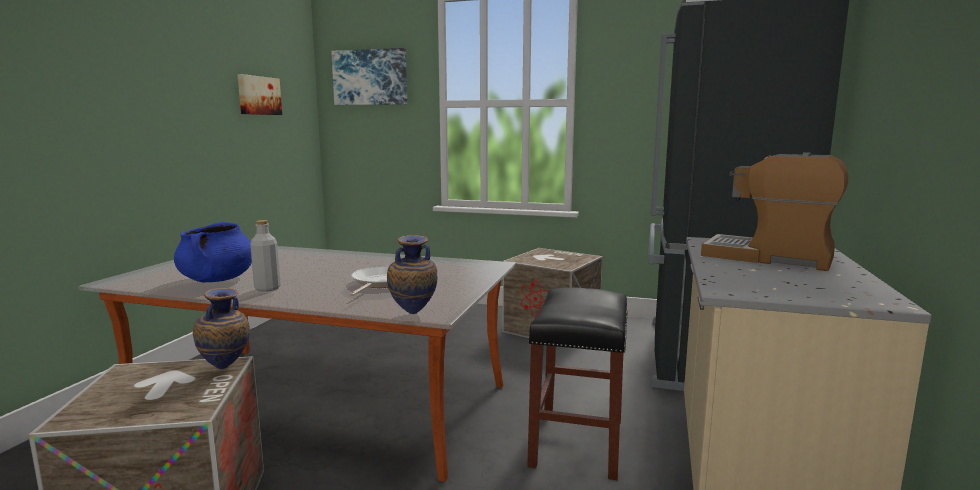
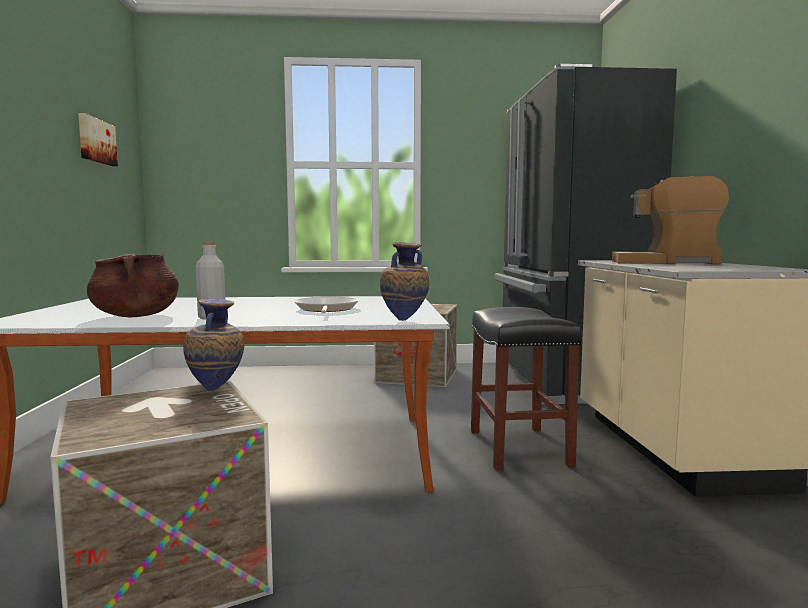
camera: 20 degrees left, 5 degrees down
(217, 279) = (136, 316): blue cooking pot -> brown cooking pot
(370, 77) = (208, 135): picture -> none

